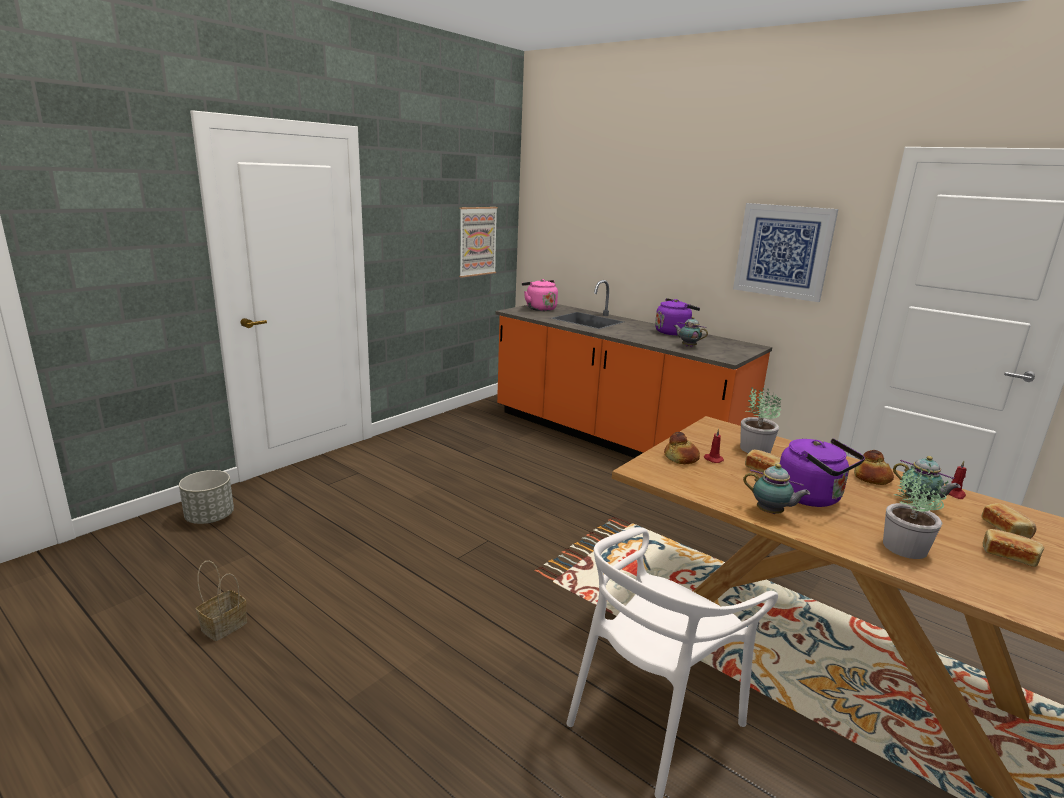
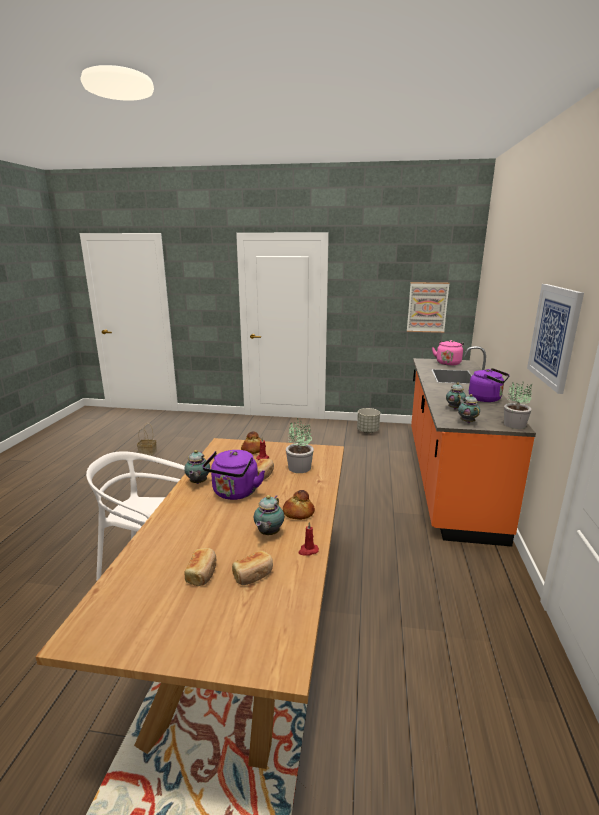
camera: 60 degrees right, 0 degrees up
(209, 518) = (211, 421): grey planter -> grey planter (367, 431)
(729, 353) = (467, 421): none -> teapot
(903, 547) = (184, 528): potted plant -> potted plant (515, 425)

